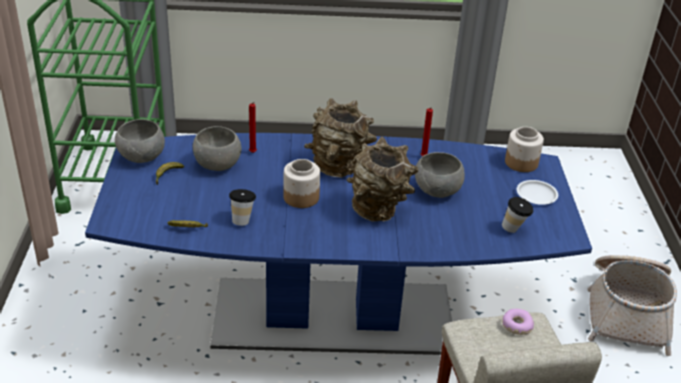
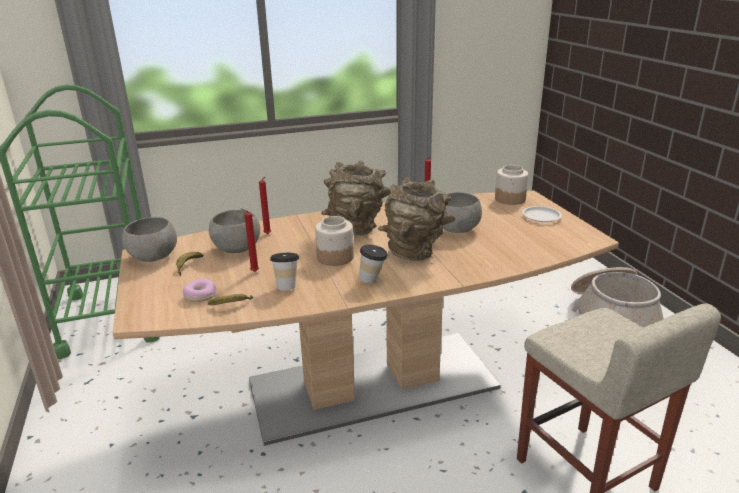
camera: 15 degrees left, 10 degrees down
(220, 196) = (253, 272): none -> red candle
(332, 316) = (371, 384): blue dining table -> brown dining table
(514, 229) = (545, 242): cup -> cup (373, 280)
(516, 325) = (594, 322): donut -> donut (200, 295)

